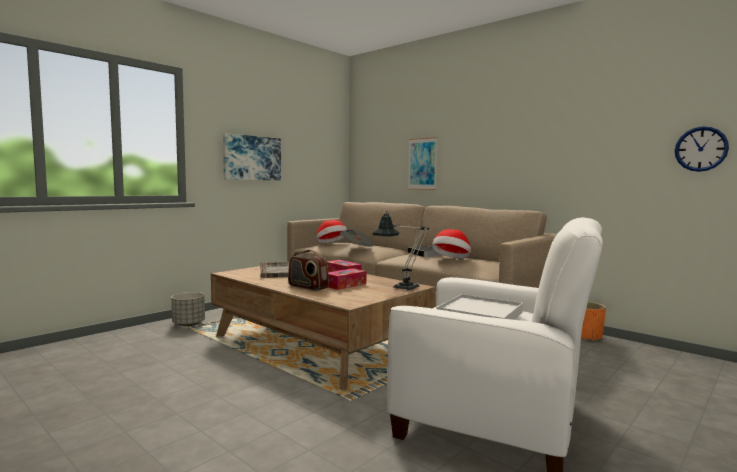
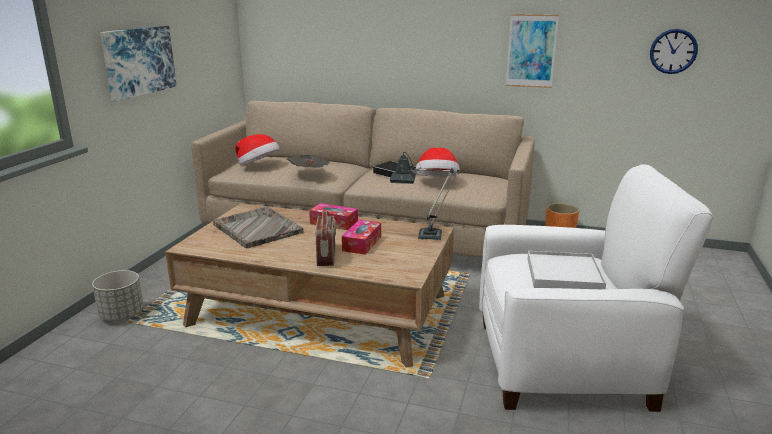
camera: 25 degrees left, 15 degrees up
(307, 287) = (326, 256): radio -> radio turned 105 degrees counterclockwise
(422, 164) = (357, 49): picture -> picture (531, 51)

